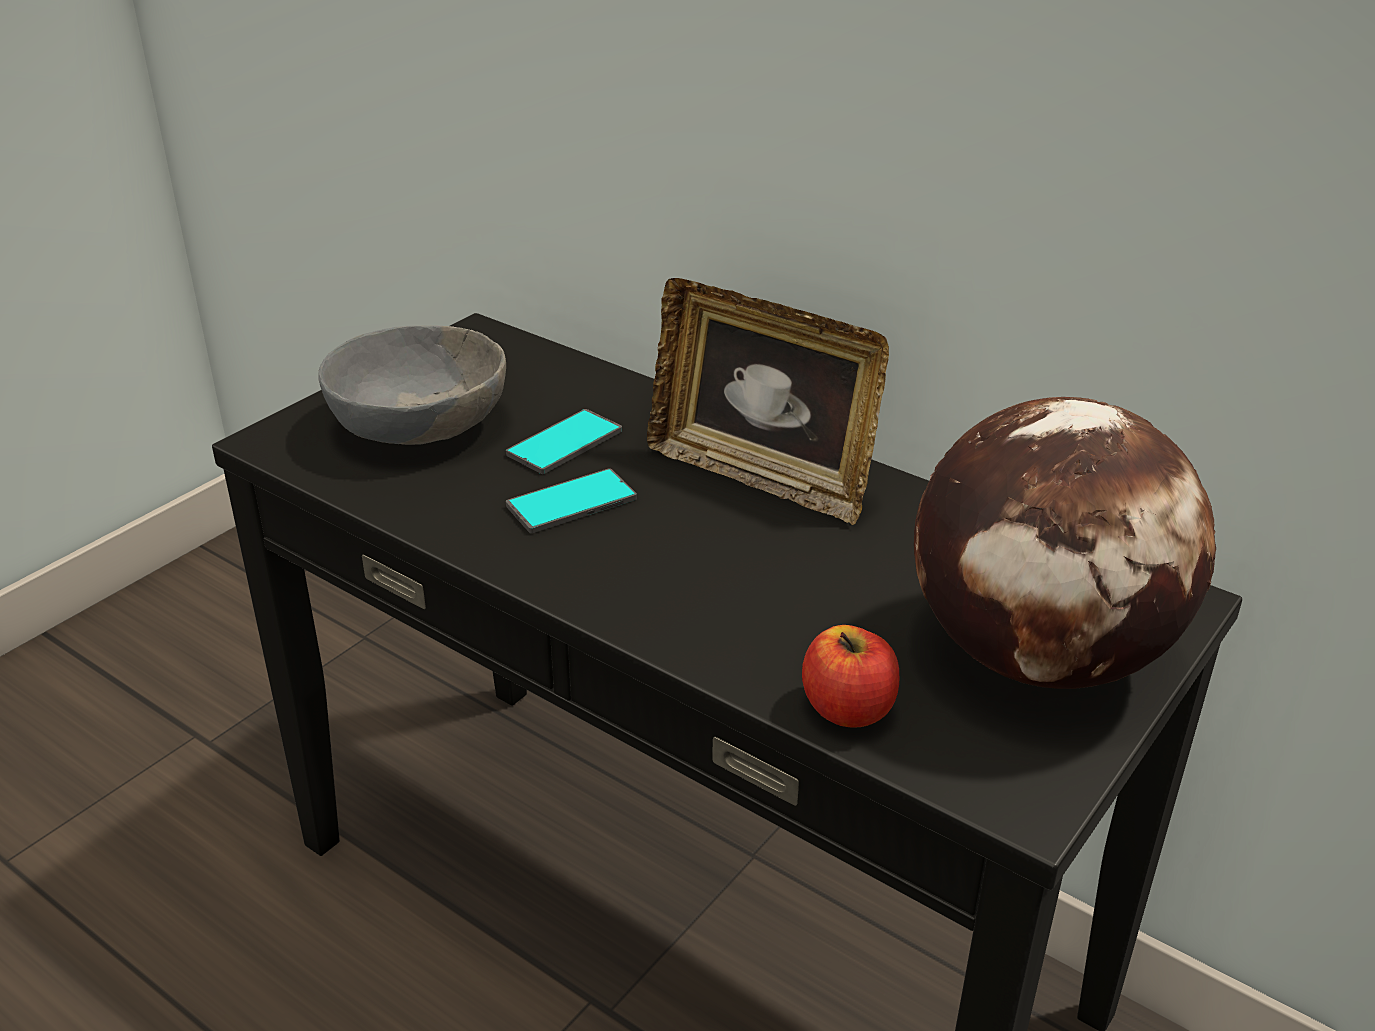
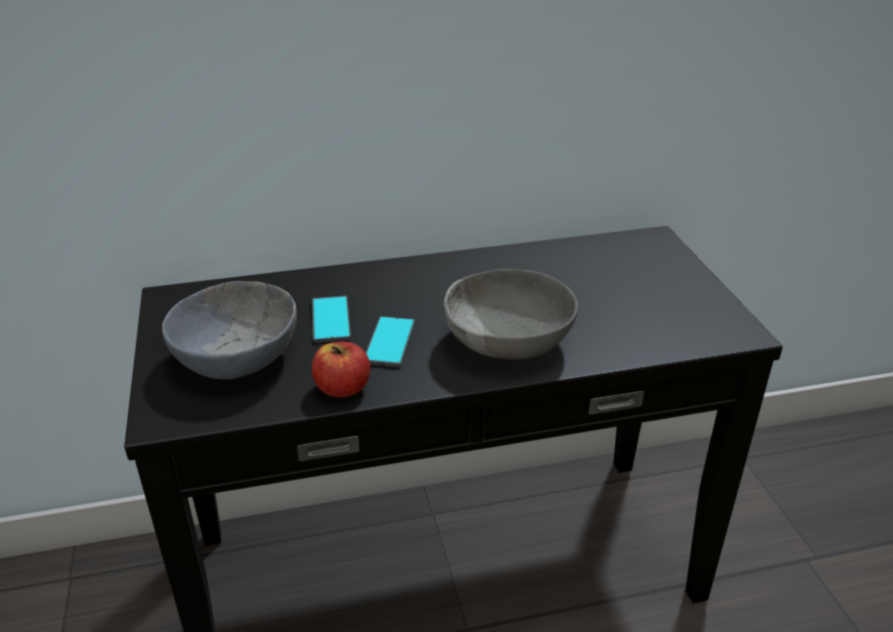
camera: 50 degrees left, 0 degrees up
(688, 589) = (509, 343): none -> grey bowl
(761, 476) = (444, 281): picture frame -> none
(848, 709) = (644, 344): apple -> apple (342, 388)
(1041, 657) = (658, 283): globe -> none

